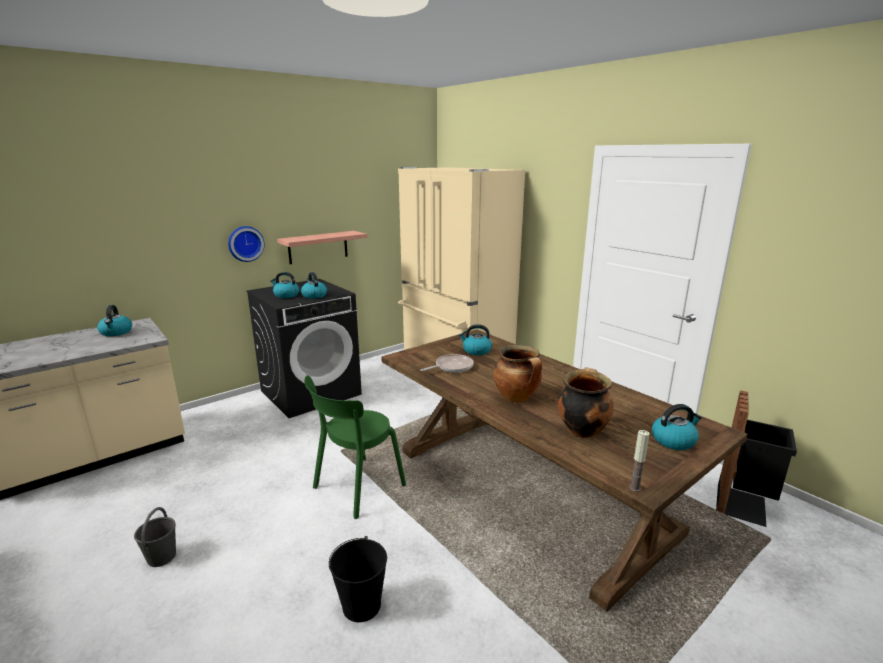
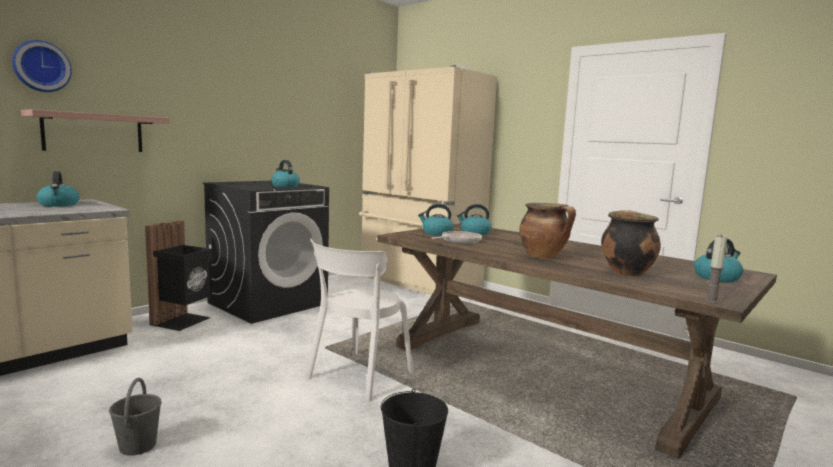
camera: 10 degrees left, 10 degrees down
(245, 243) = (206, 130): wall clock -> wall clock (41, 66)
(286, 295) = (253, 185): kettle -> kettle (436, 233)
(318, 247) = (280, 146): shelf -> shelf (93, 132)
(356, 488) = (357, 377): green chair -> white chair
(744, 505) = (757, 374): black trash can -> black trash can (183, 321)

